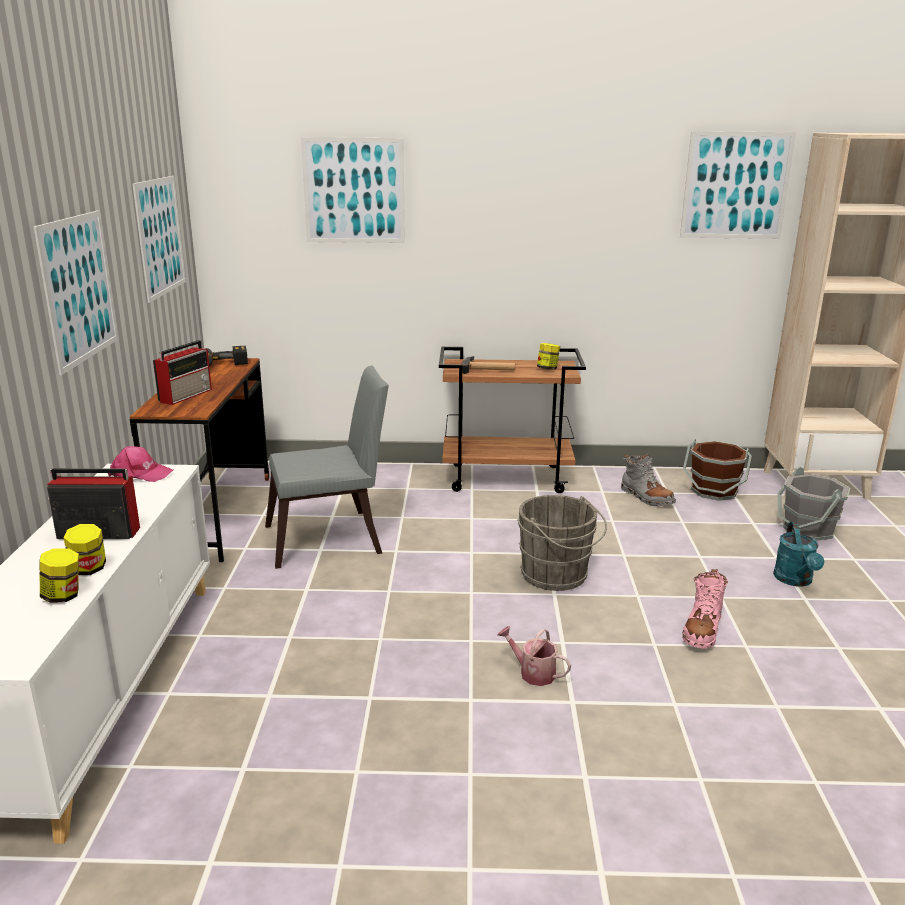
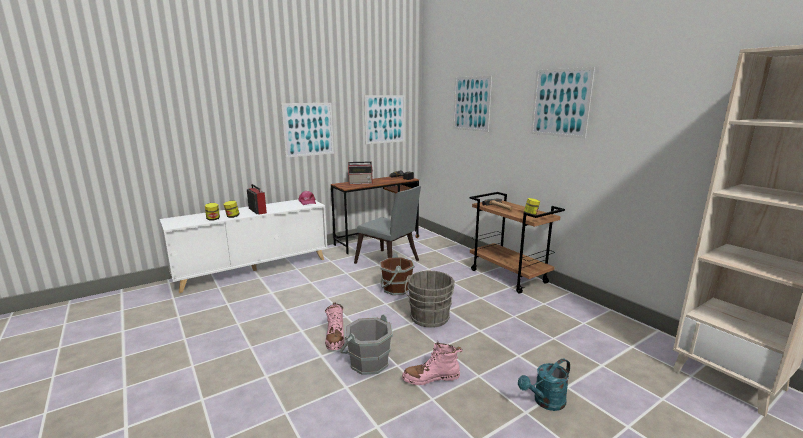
camera: 55 degrees right, 5 degrees down
(533, 673) = (335, 338): watering can -> pink boot
(646, 497) = (563, 318): grey boot -> none
(714, 491) = (620, 338): brown bucket -> brown bucket (396, 288)
(736, 186) = (690, 102): picture -> picture (560, 103)
(808, 529) = (638, 392): grey bucket -> grey bucket (368, 362)

